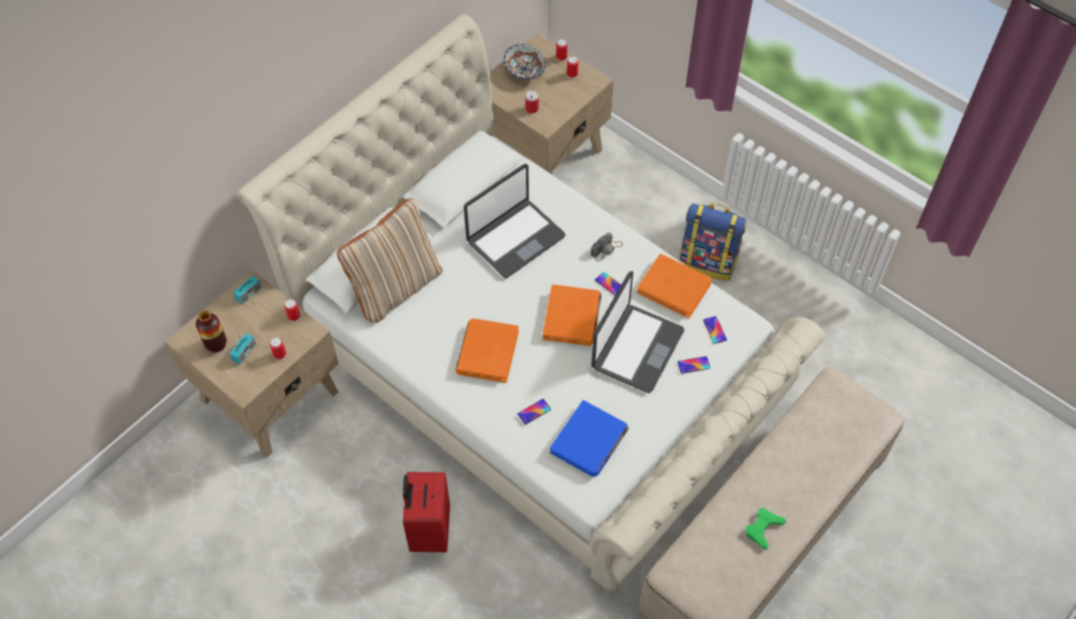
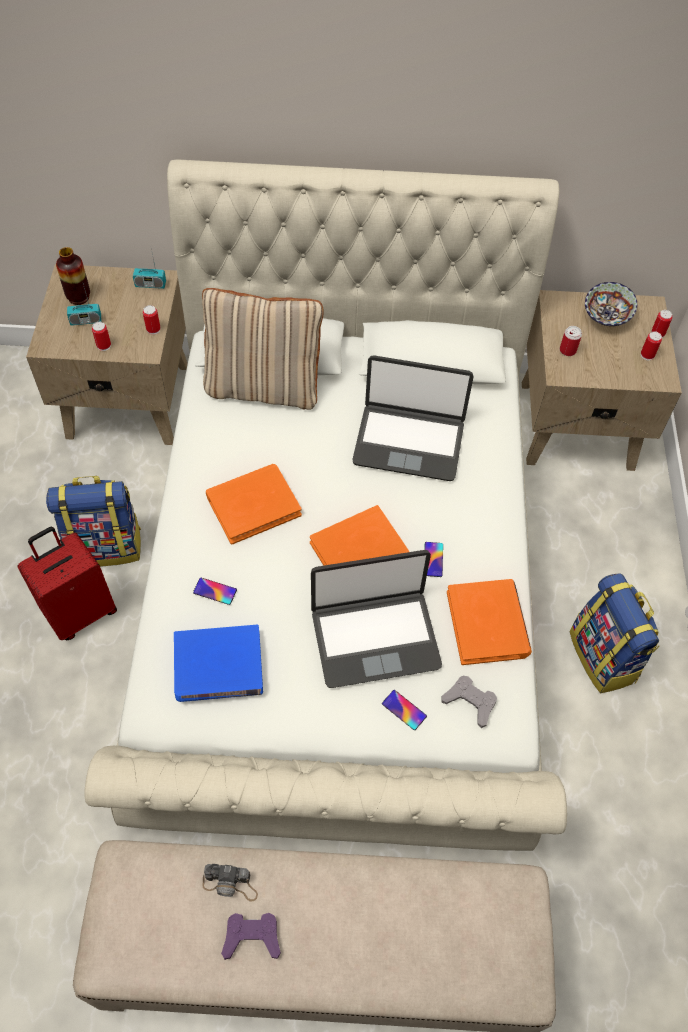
camera: 50 degrees right, 0 degrees up
(388, 484) = (106, 546): none -> backpack
(606, 249) = (474, 528): camera -> camera (230, 884)
(714, 330) = (470, 702): phone -> grey game controller
(763, 529) = (252, 937): green game controller -> purple game controller

